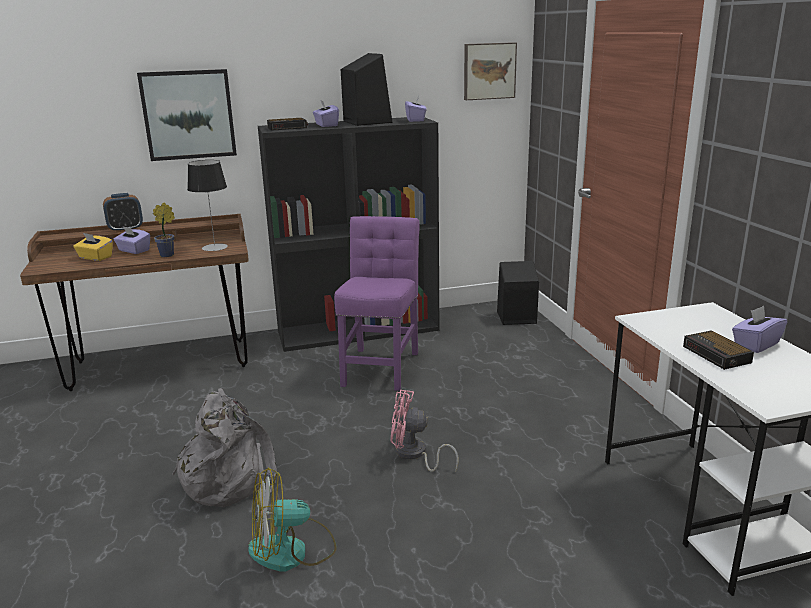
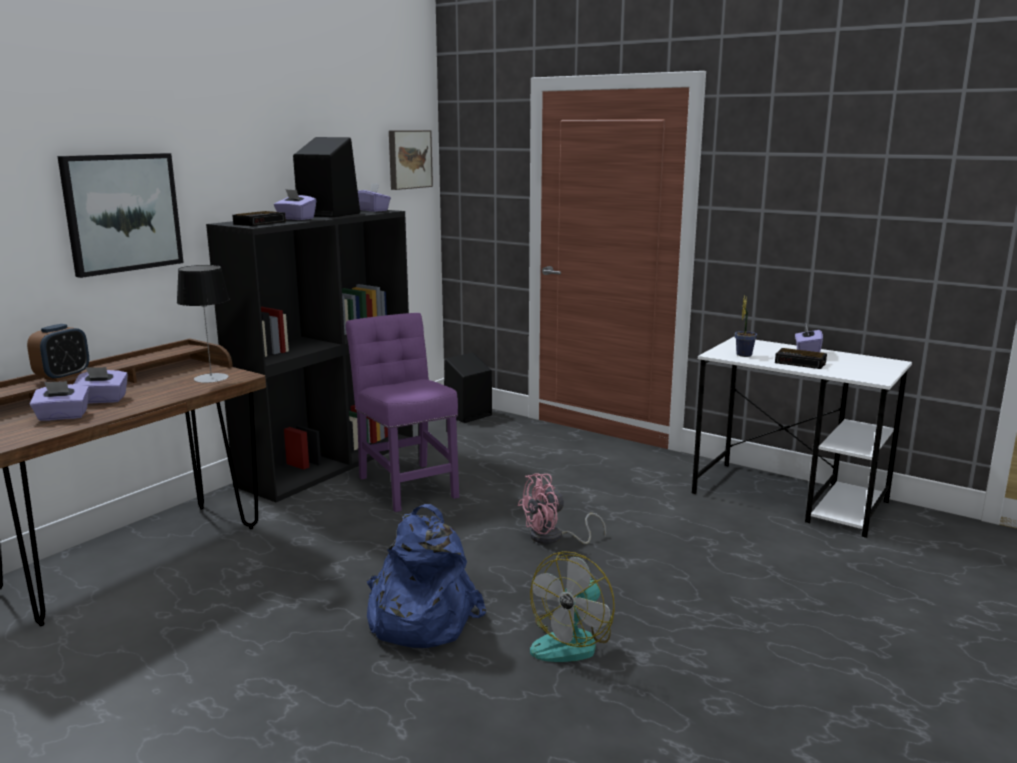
camera: 40 degrees left, 5 degrees down
(95, 257) = (63, 416): yellow tissue box -> purple tissue box
(169, 255) = (169, 394): potted plant -> potted plant (744, 354)
(230, 478) = (418, 619): grey backpack -> blue backpack

